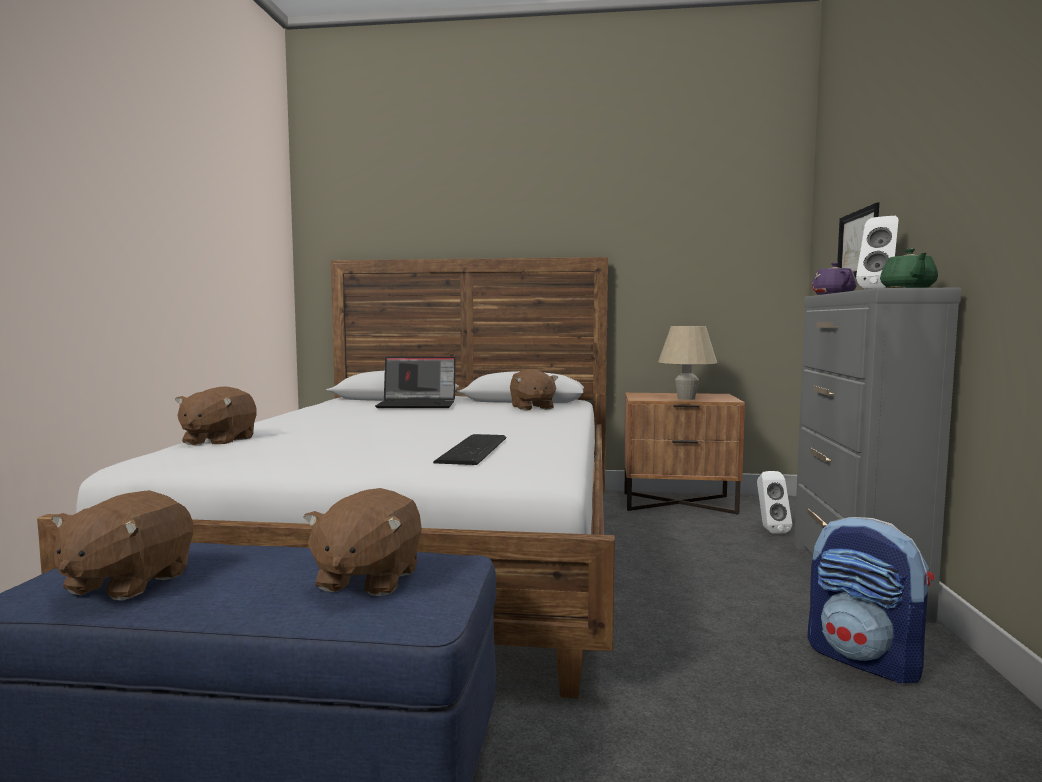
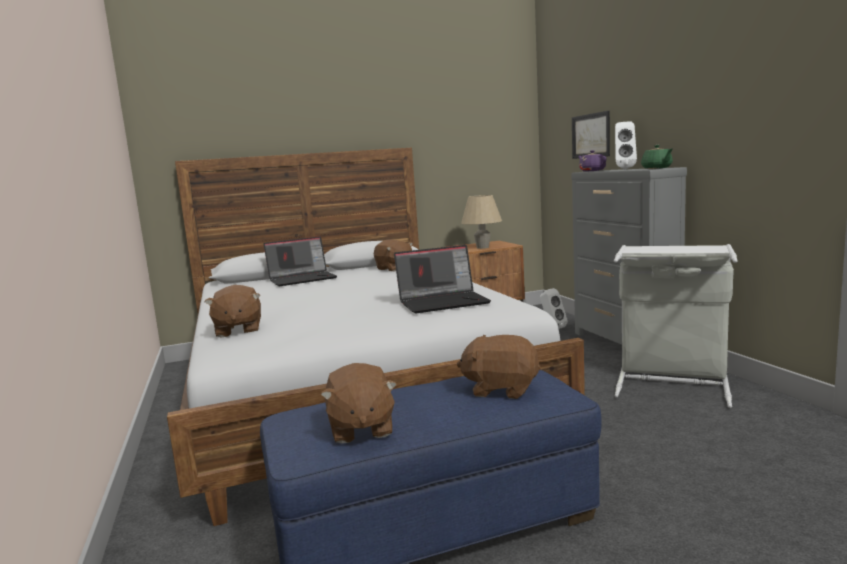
camera: 25 degrees left, 5 degrees up
(367, 579) = (501, 389): brown plush toy -> brown plush toy turned 120 degrees clockwise
(476, 449) = (444, 302): keyboard -> laptop
(865, 660) = (672, 383): backpack -> grey laundry basket

